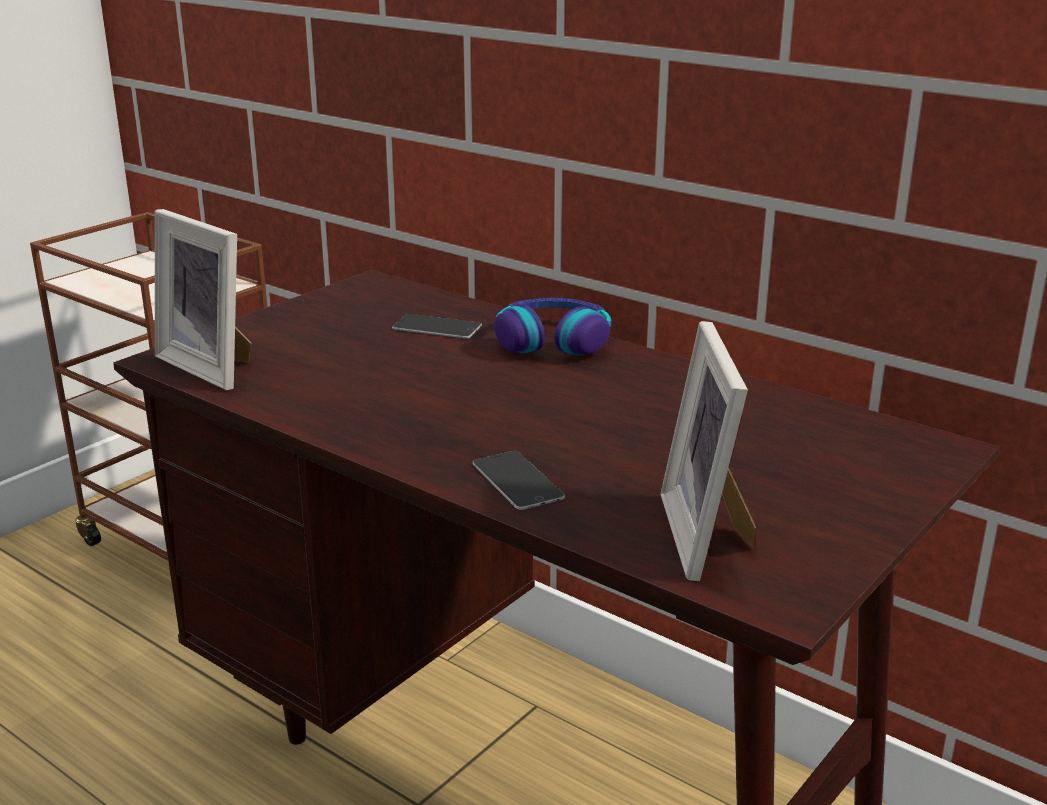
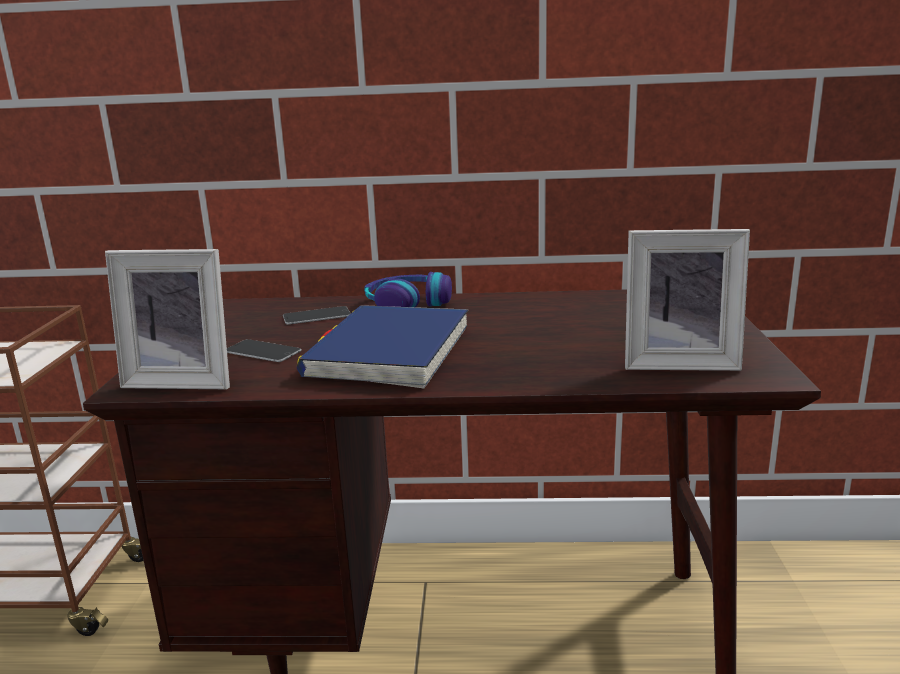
camera: 35 degrees left, 5 degrees down
(428, 400) = (389, 352): none -> blue book
(517, 480) = (529, 372): phone -> phone (262, 351)
(709, 535) = (678, 362): picture frame -> picture frame turned 45 degrees counterclockwise

